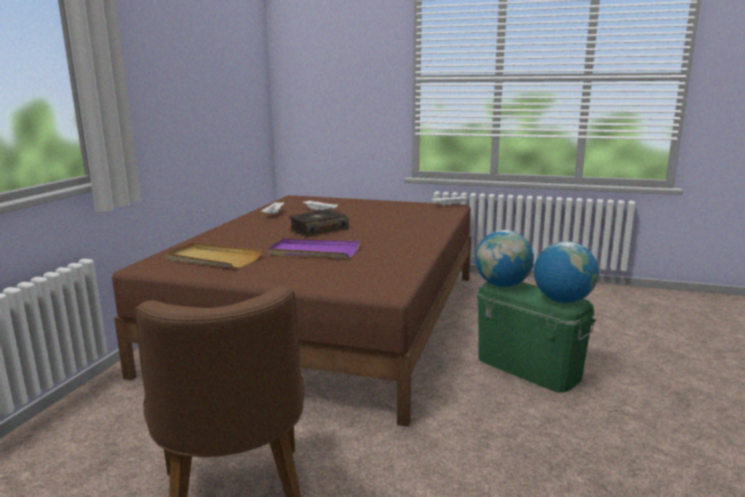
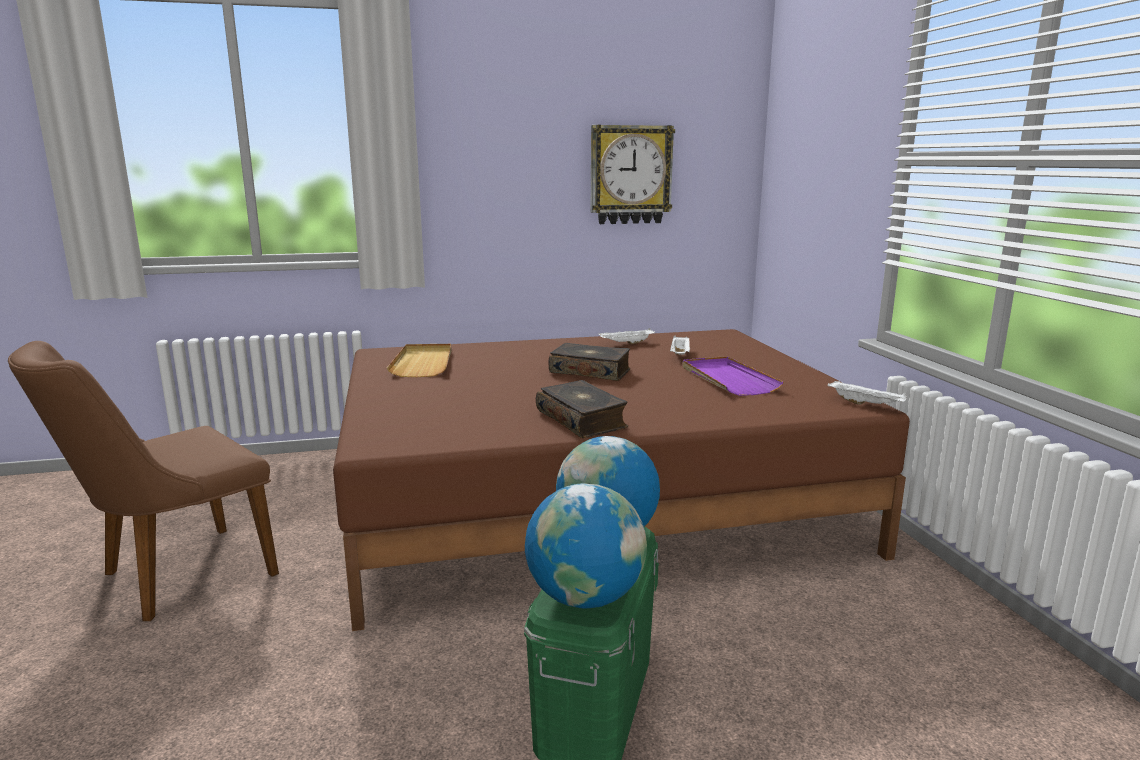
camera: 60 degrees right, 0 degrees up
(222, 92) = (630, 175): none -> wall clock
(314, 251) = (494, 388): purple tray -> purple tray (727, 379)
(406, 245) = (582, 420): none -> book

